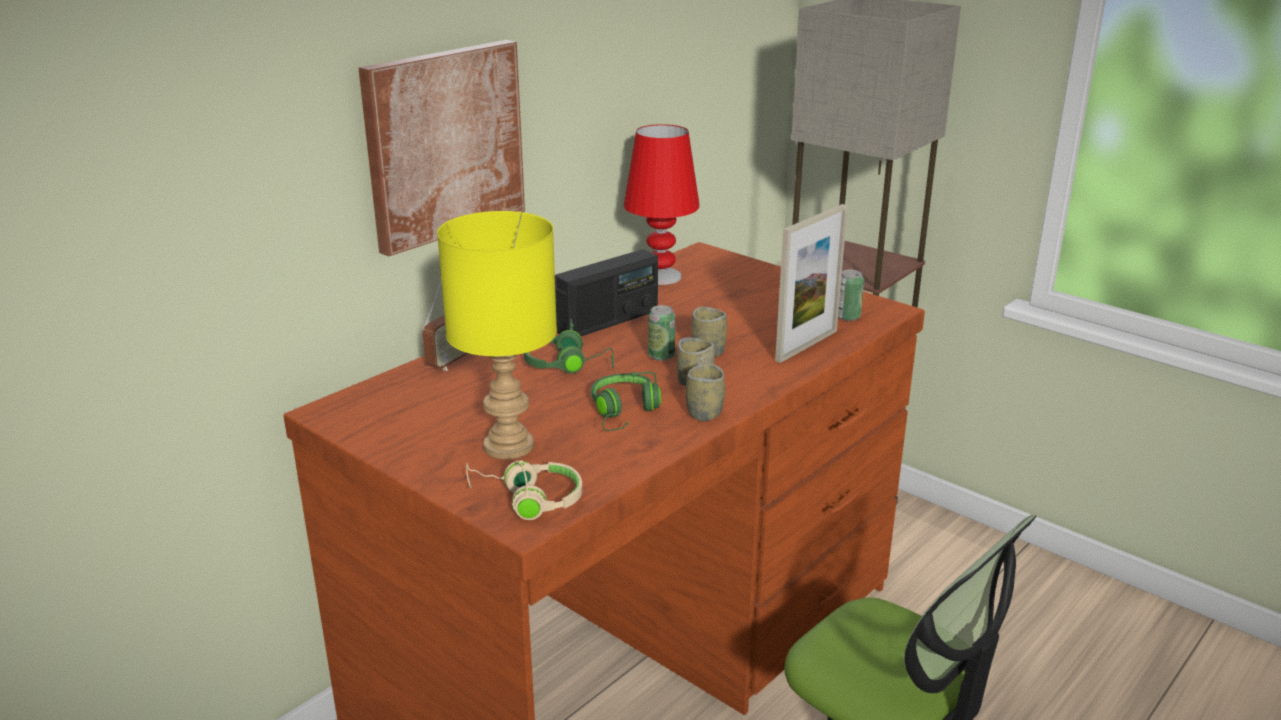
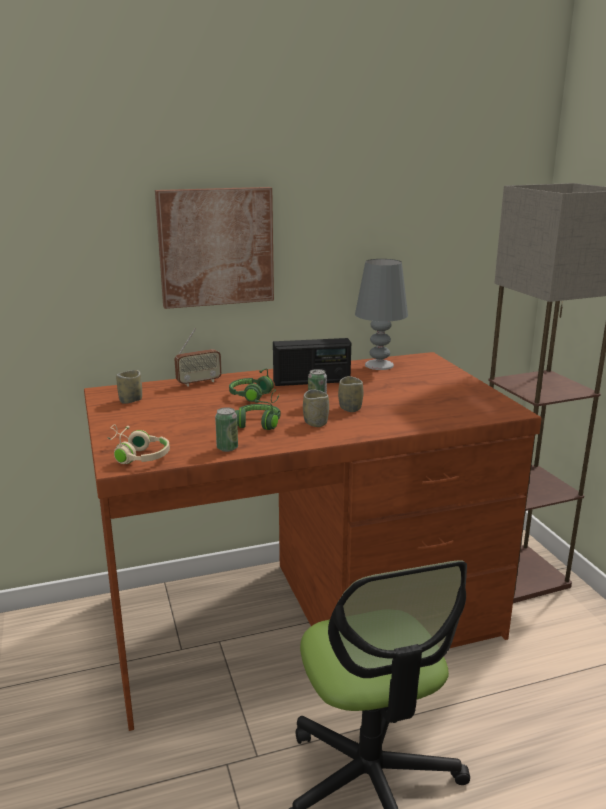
camera: 30 degrees right, 5 degrees down
(510, 445) = (167, 428): yellow table lamp -> none
(660, 277) = (379, 365): red table lamp -> grey table lamp
(704, 413) = (298, 439): cup -> cup (131, 400)
(806, 345) = (420, 419): picture frame -> none
(847, 317) = (474, 409): can -> can (227, 448)

